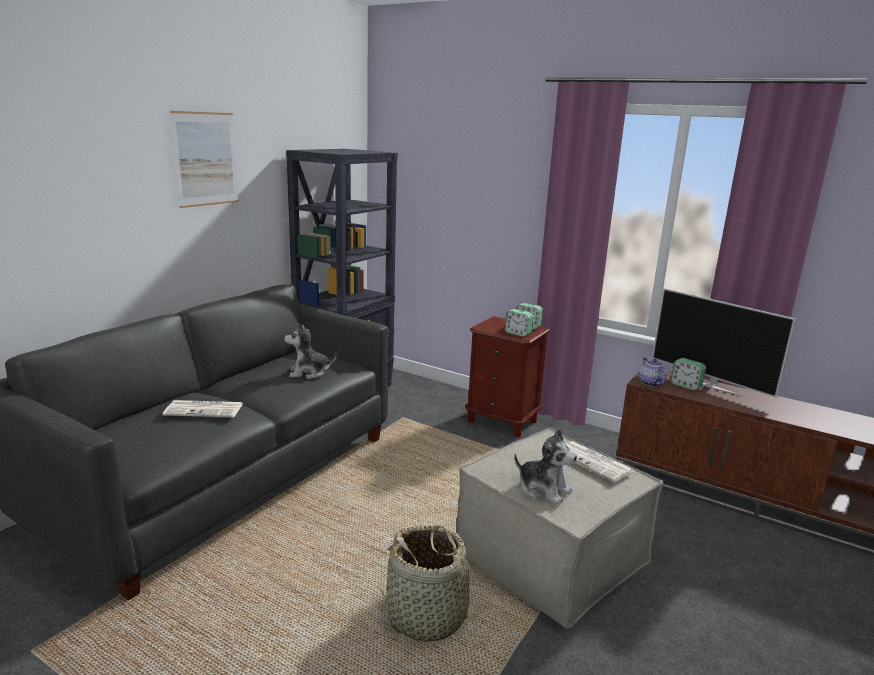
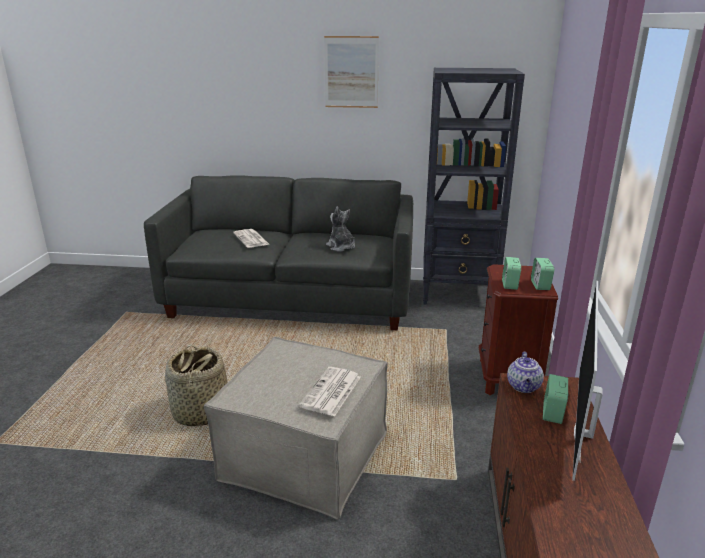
camera: 65 degrees right, 5 degrees up
(543, 489) = (266, 376): plush toy -> none
(650, 383) = (524, 387): teapot -> teapot turned 135 degrees clockwise

